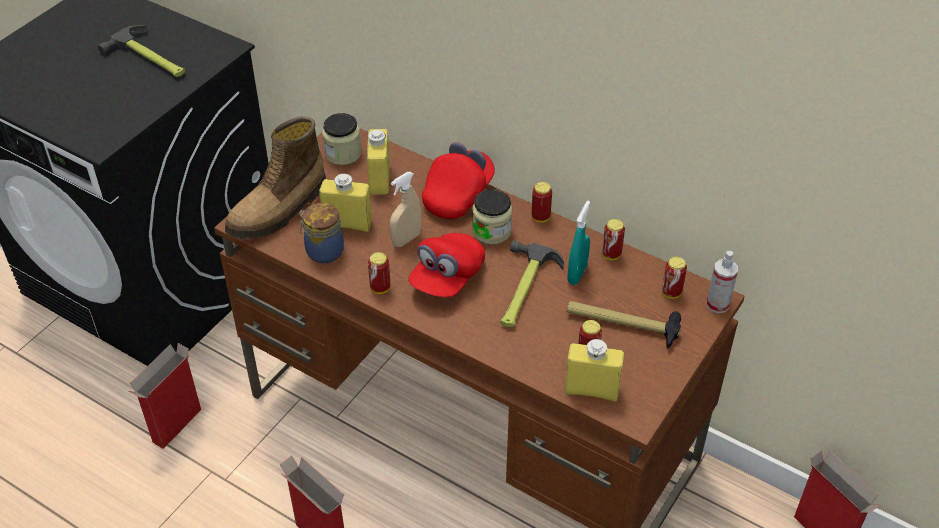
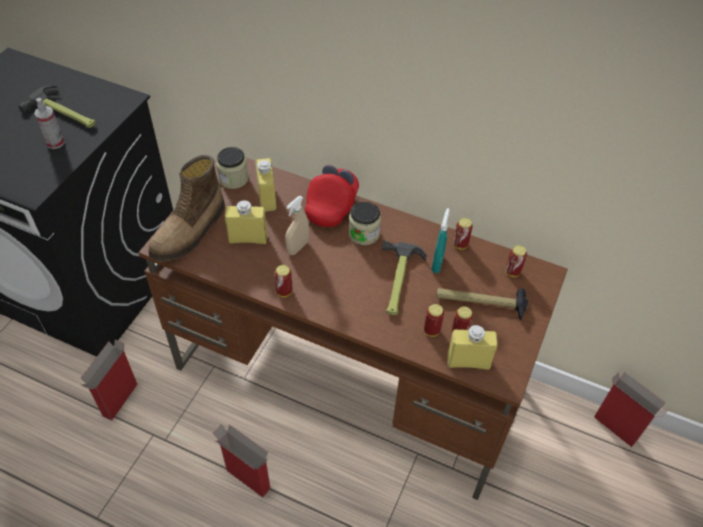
camera: 10 degrees left, 5 degrees up
(323, 251) = (232, 264): jar -> none
(447, 277) = (336, 277): red cap -> none
(540, 217) = (399, 218): can -> can (431, 330)
(717, 304) = (549, 278): spray bottle -> spray bottle (55, 143)

